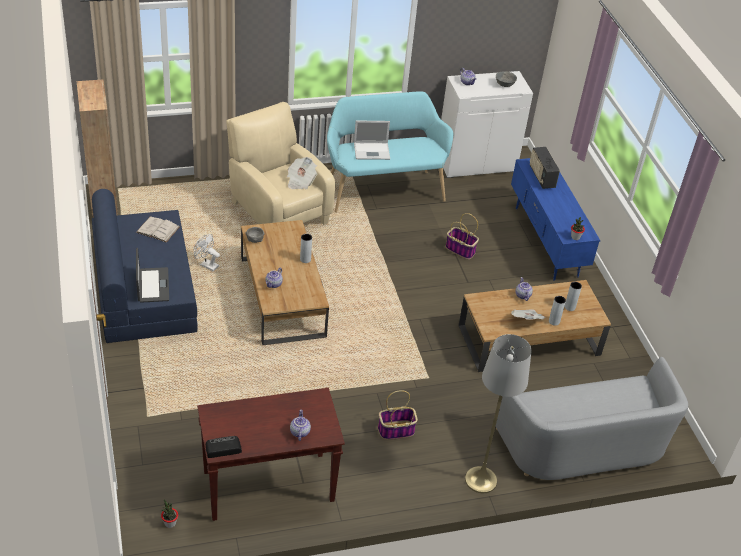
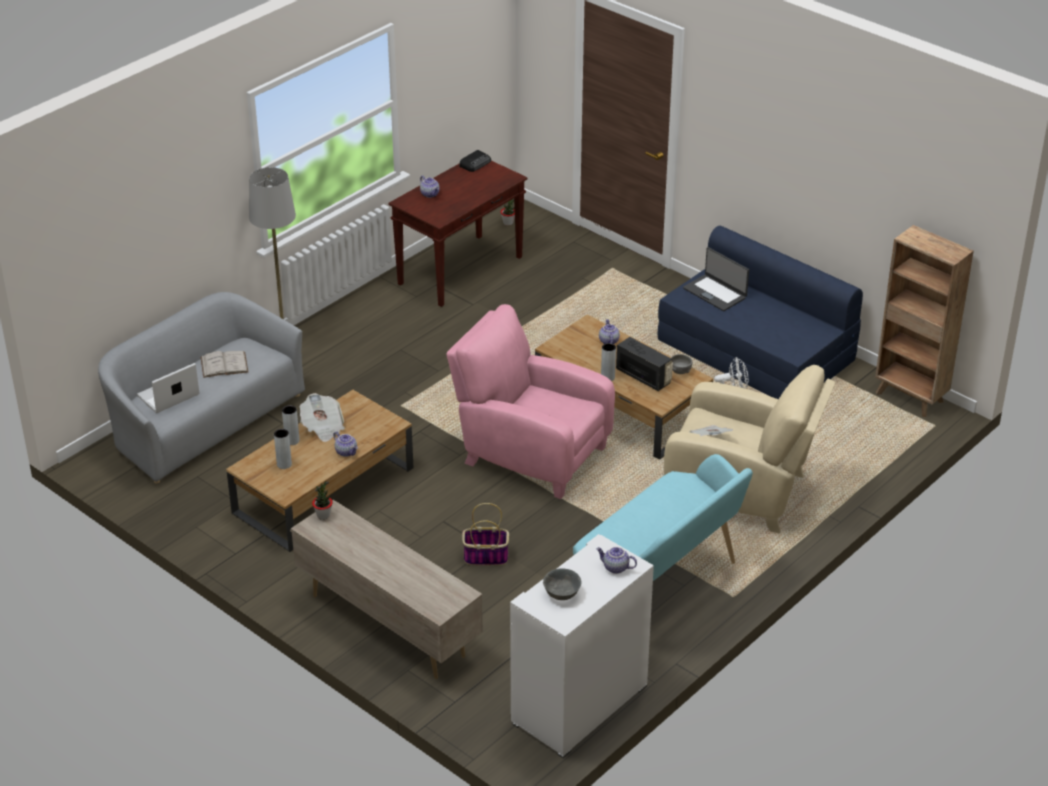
camera: 150 degrees right, 5 degrees down
(157, 229) = (785, 338): white book -> white book (224, 364)
(372, 151) = (670, 507): laptop -> laptop (167, 396)
(374, 296) = (531, 453): none -> pink armchair
(395, 430) = (392, 351): basket -> none
(541, 177) = (426, 582): radio -> radio (643, 377)
(545, 242) = (388, 625): blue tv stand -> beige tv stand

